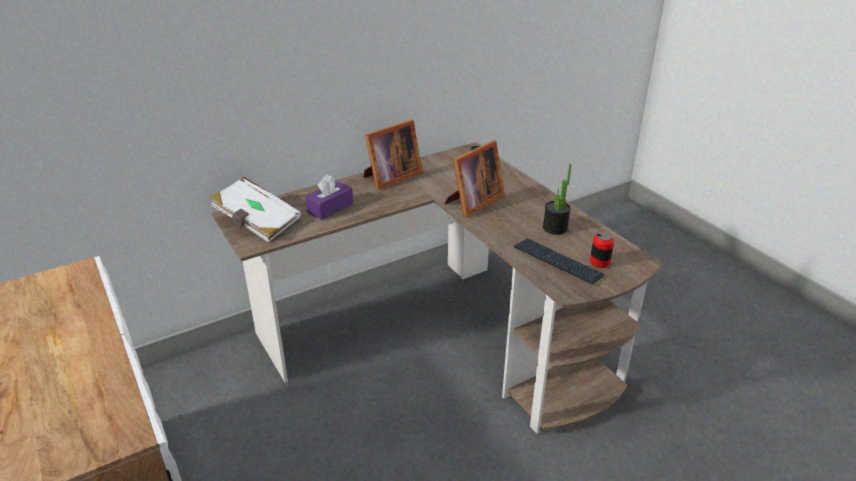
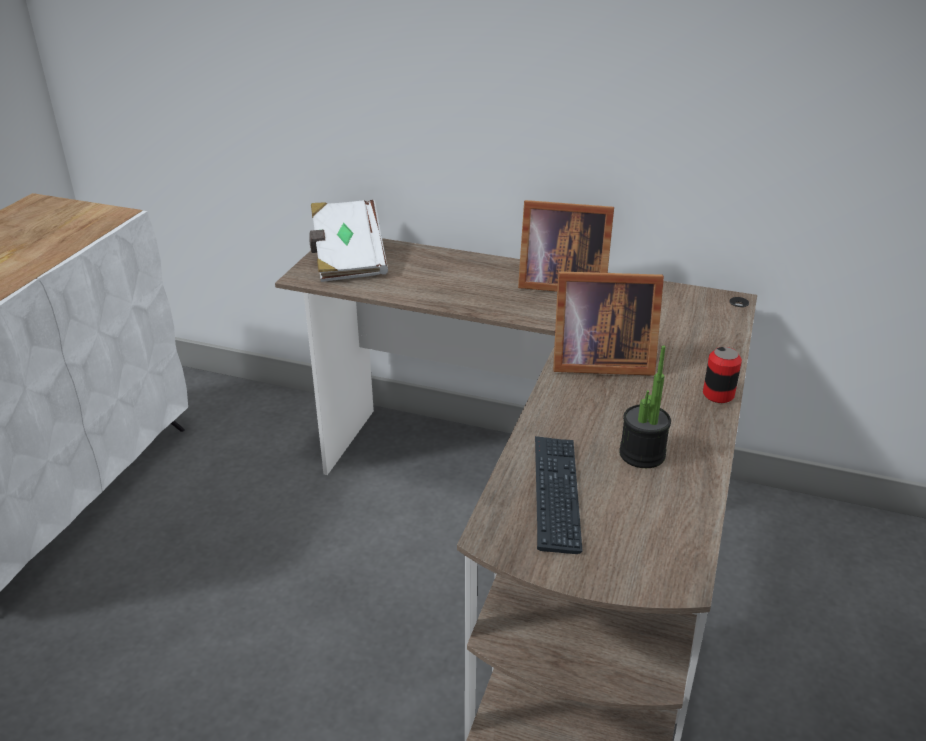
camera: 50 degrees right, 0 degrees up
(330, 208) = (435, 280): purple tissue box -> none
(599, 262) = (612, 535): can -> can (718, 394)

